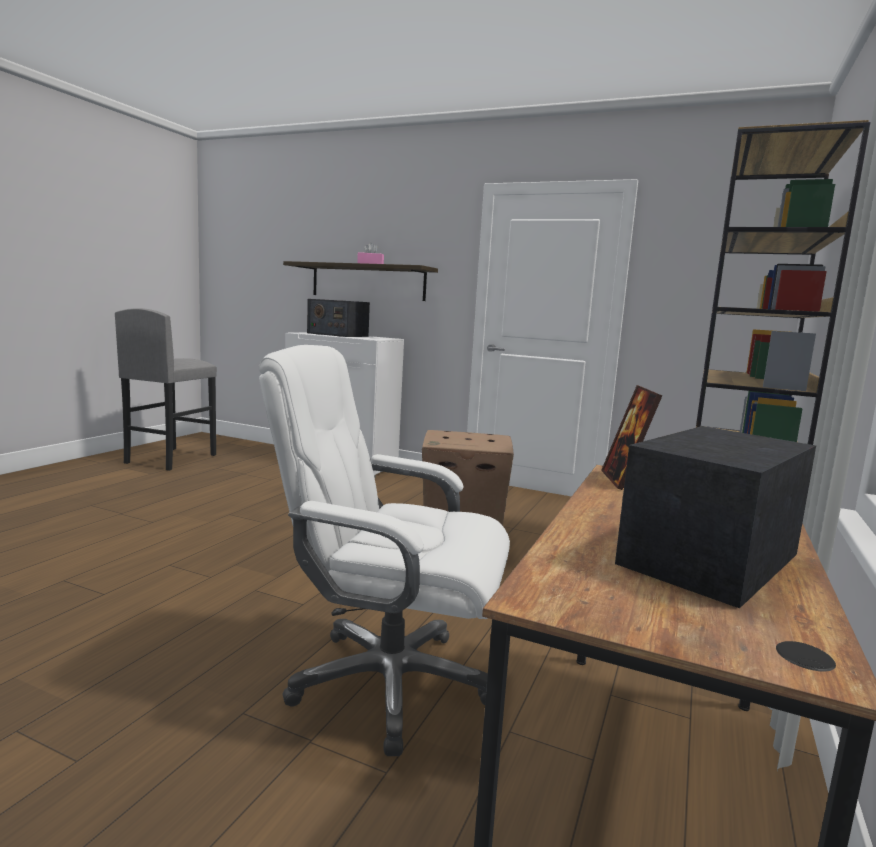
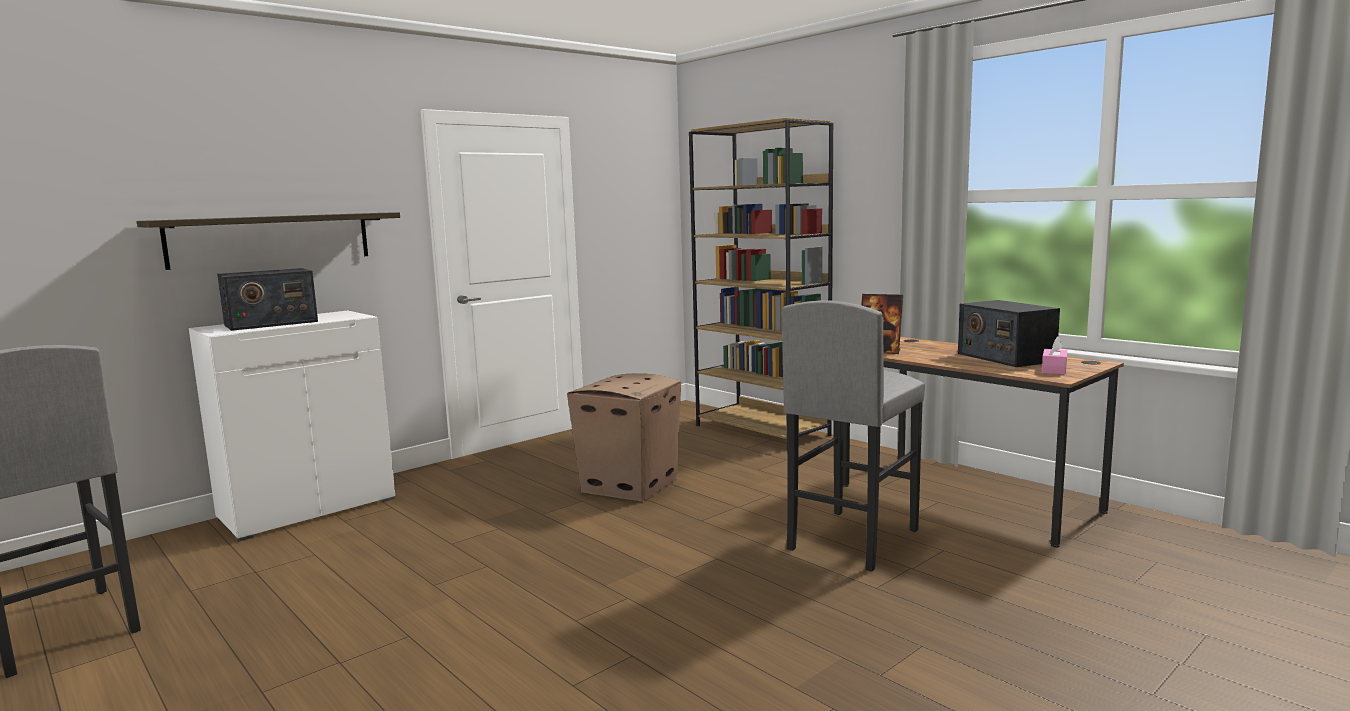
camera: 65 degrees left, 0 degrees up
(370, 264) = (297, 215): pink tissue box -> pink tissue box (1054, 369)
(388, 682) = (852, 539): white office chair -> grey stool

